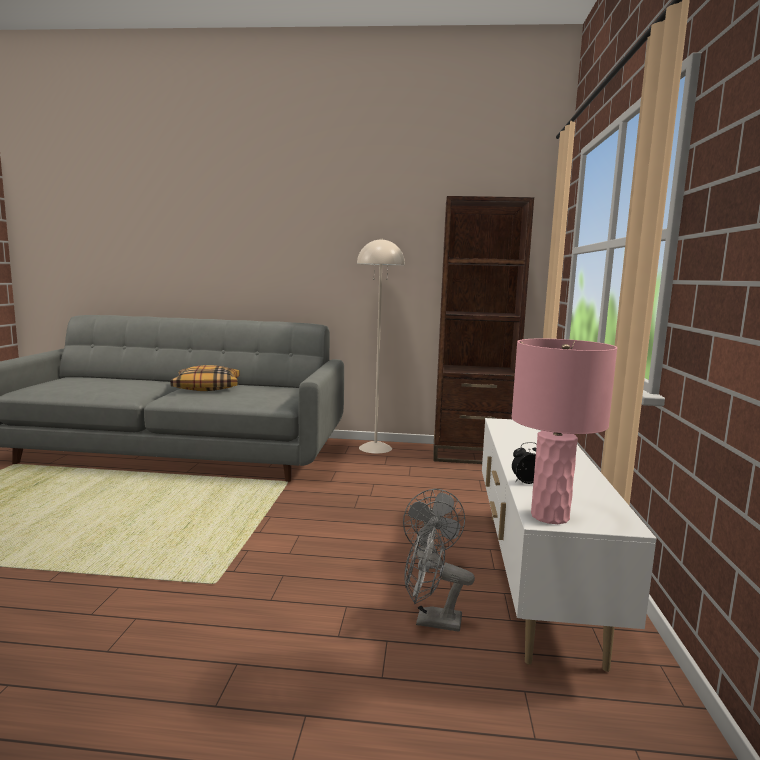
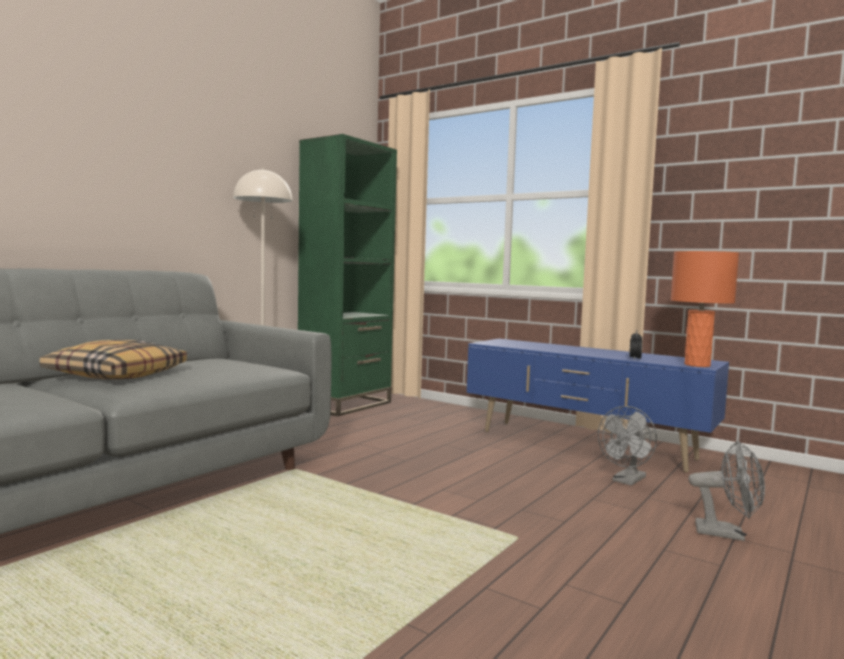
camera: 60 degrees left, 5 degrees down
(430, 563) = (541, 462): grey fan -> grey fan (727, 534)
(471, 455) = (345, 405): brown bookcase -> green bookcase
(534, 578) = (585, 445): white tv stand -> blue tv stand
(550, 516) = (697, 365): pink table lamp -> orange table lamp

